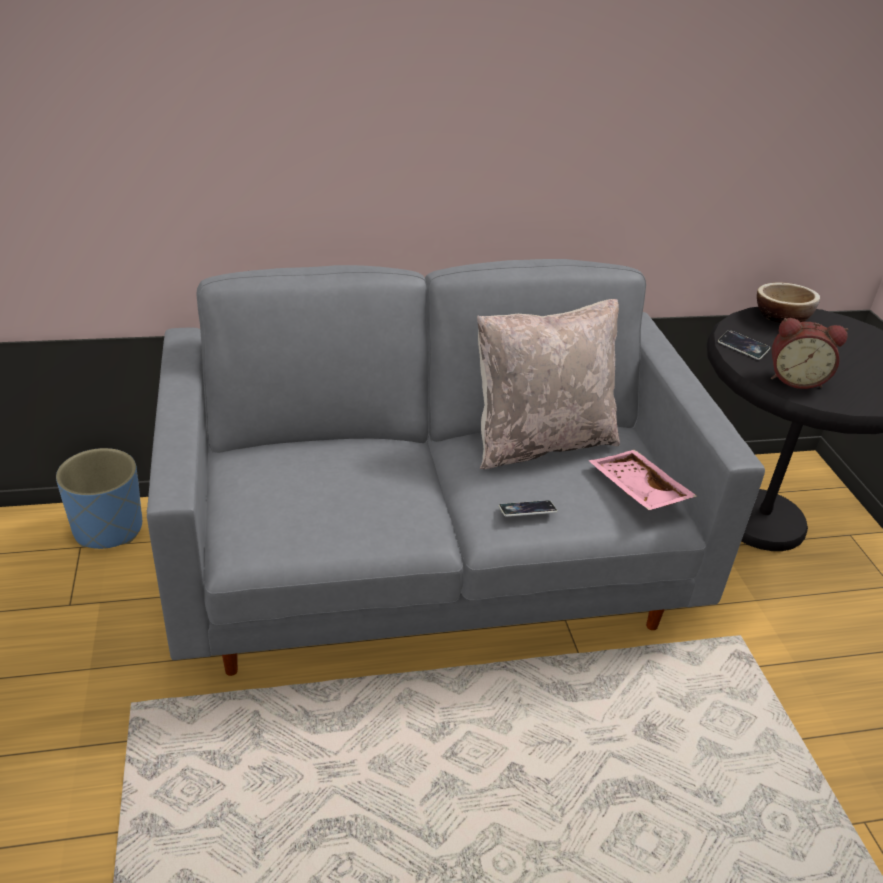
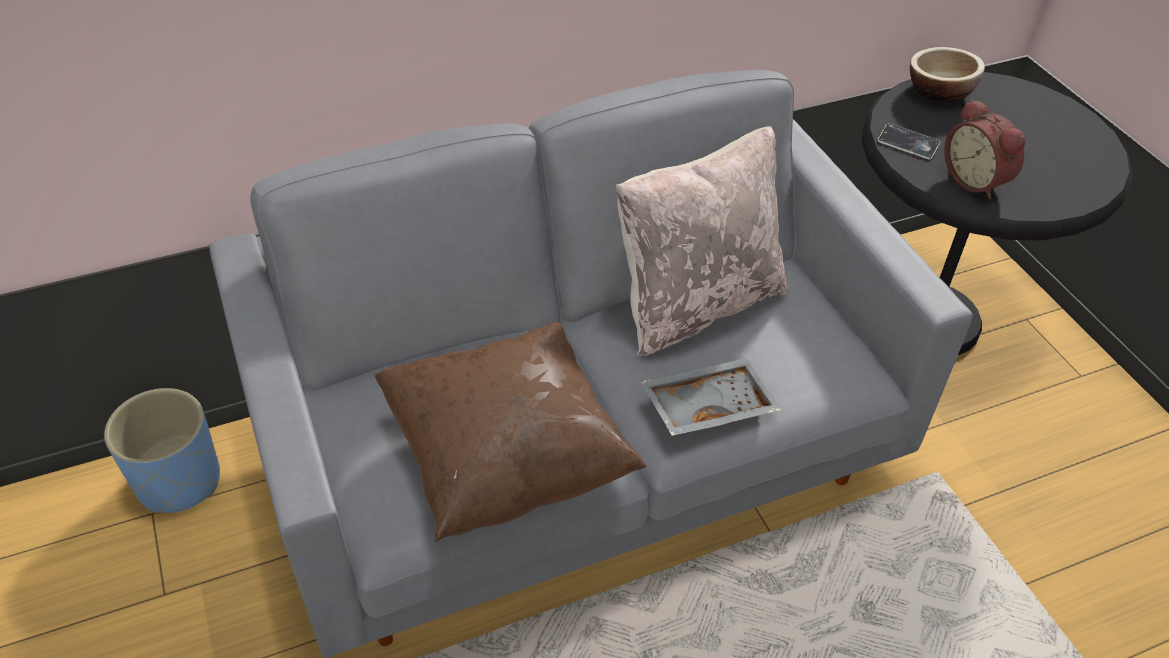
camera: 10 degrees left, 10 degrees up
(350, 519) = (507, 458): none -> brown pillow
(527, 511) = (707, 405): phone -> grey tray
(636, 490) = (821, 351): pink tray -> none
(795, 379) = (976, 180): alarm clock -> alarm clock turned 60 degrees clockwise

